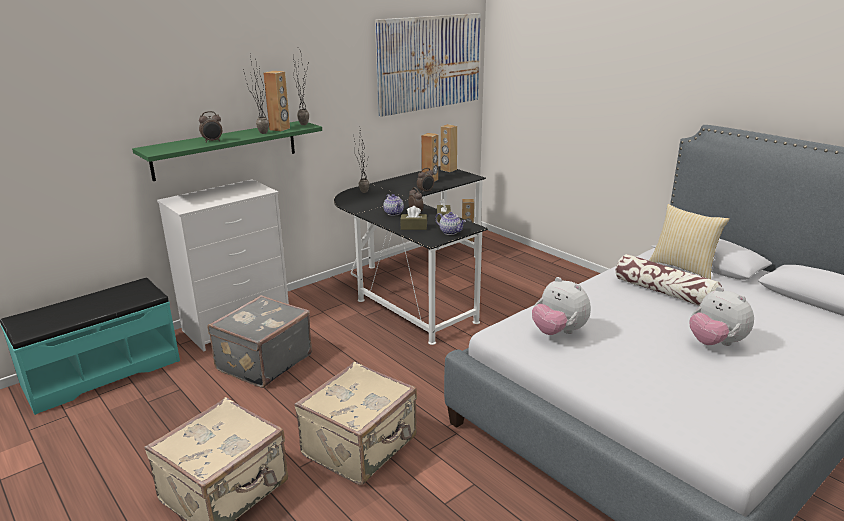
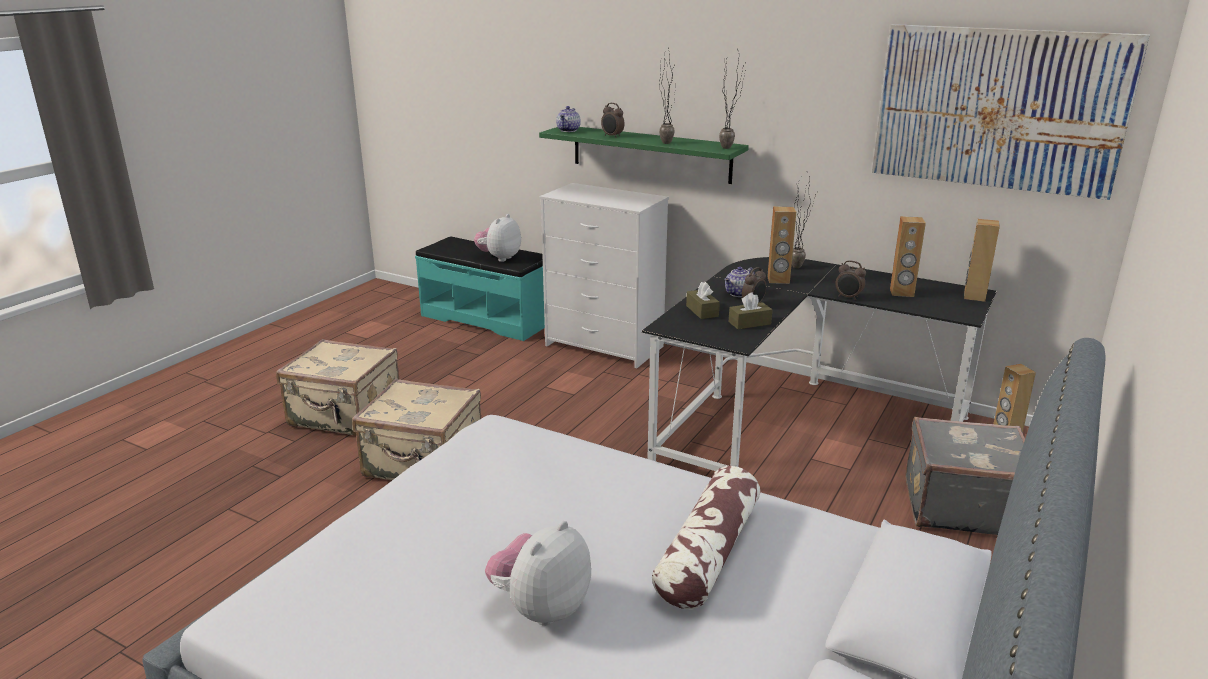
camera: 70 degrees right, 0 degrees up
(263, 362) = (544, 377): grey suitcase -> grey suitcase (960, 506)
(280, 129) = (692, 144): brown speaker -> brown speaker (778, 280)
(450, 232) = (706, 333): teapot -> teapot (569, 130)
(558, 332) = (506, 461): plush toy -> plush toy (499, 258)
(683, 267) = (848, 575): pillow -> none

